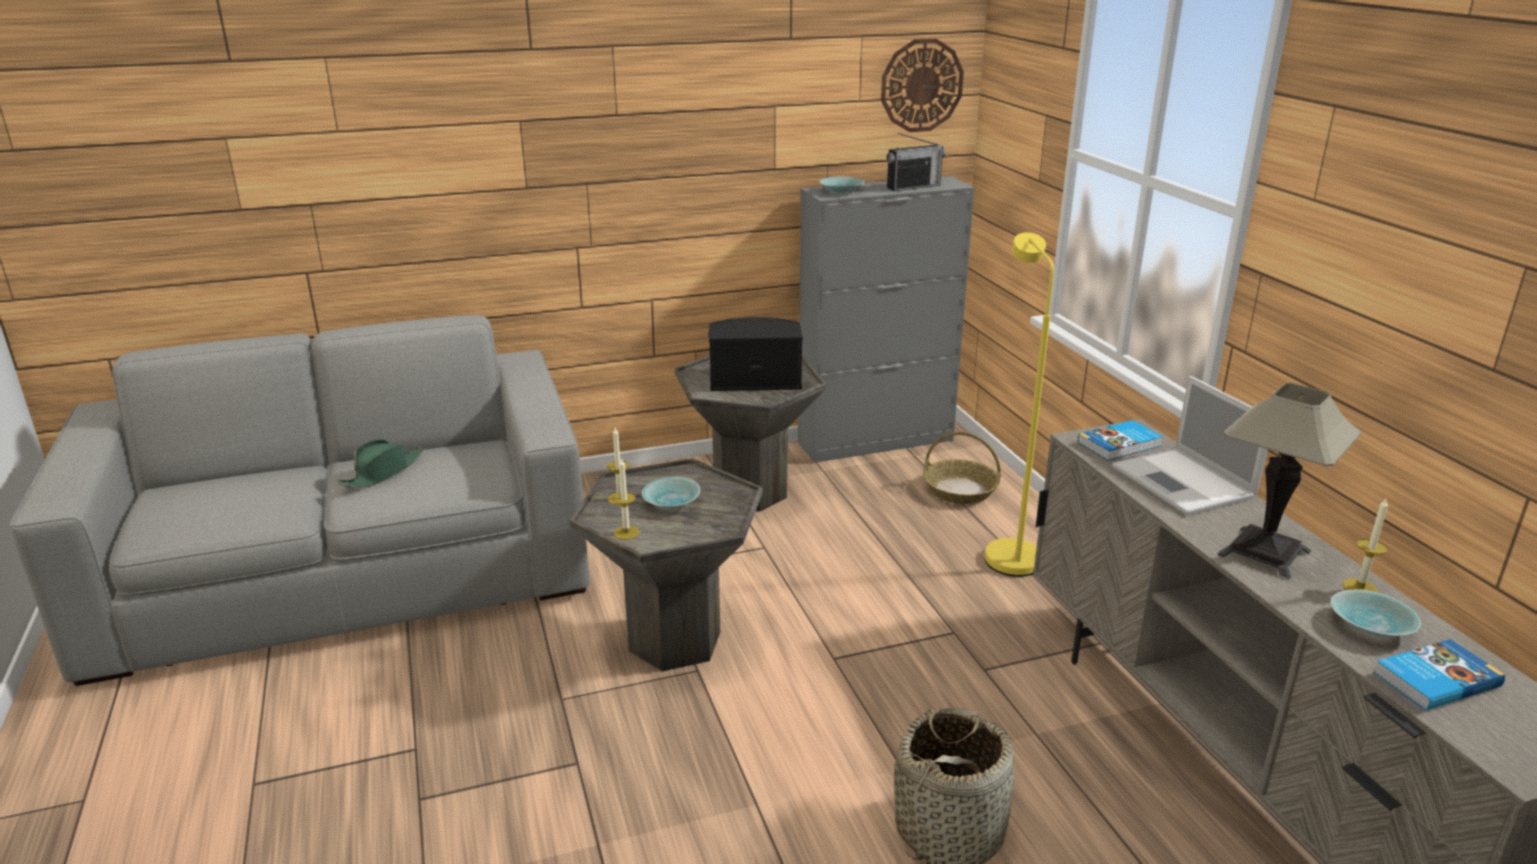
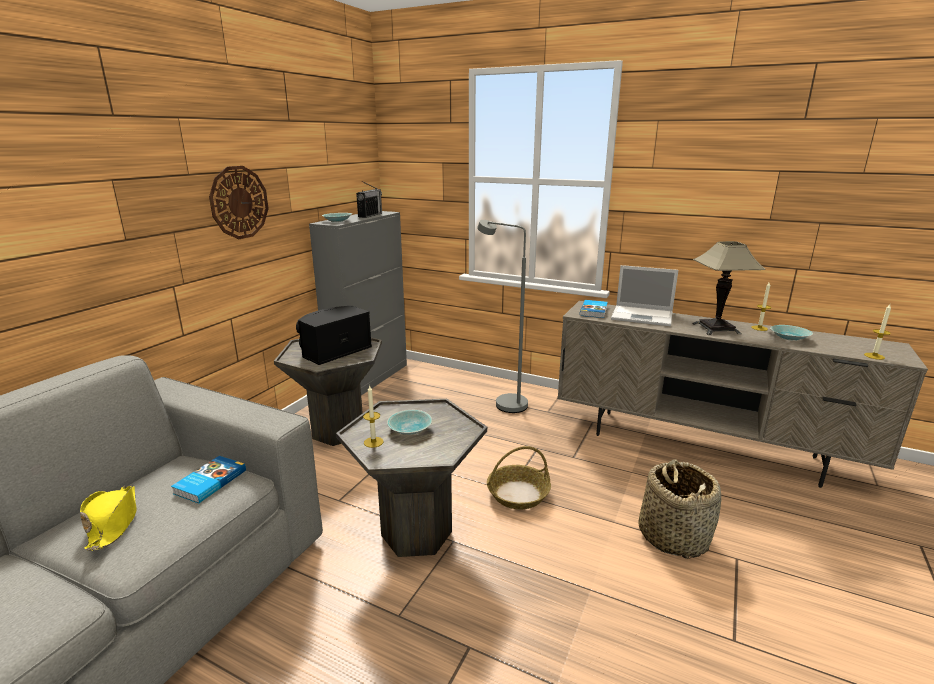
camera: 45 degrees left, 5 degrees down
(383, 472) = (113, 522): green hat -> yellow hat
(626, 532) = (415, 458): candle -> candle (874, 356)
(921, 85) = (355, 155): wall clock -> wall clock (239, 202)
(960, 490) = (443, 385): basket -> basket (518, 494)
(1008, 552) = (504, 402): yellow floor lamp -> grey floor lamp
(1434, 679) = (835, 345): book -> book (209, 482)

